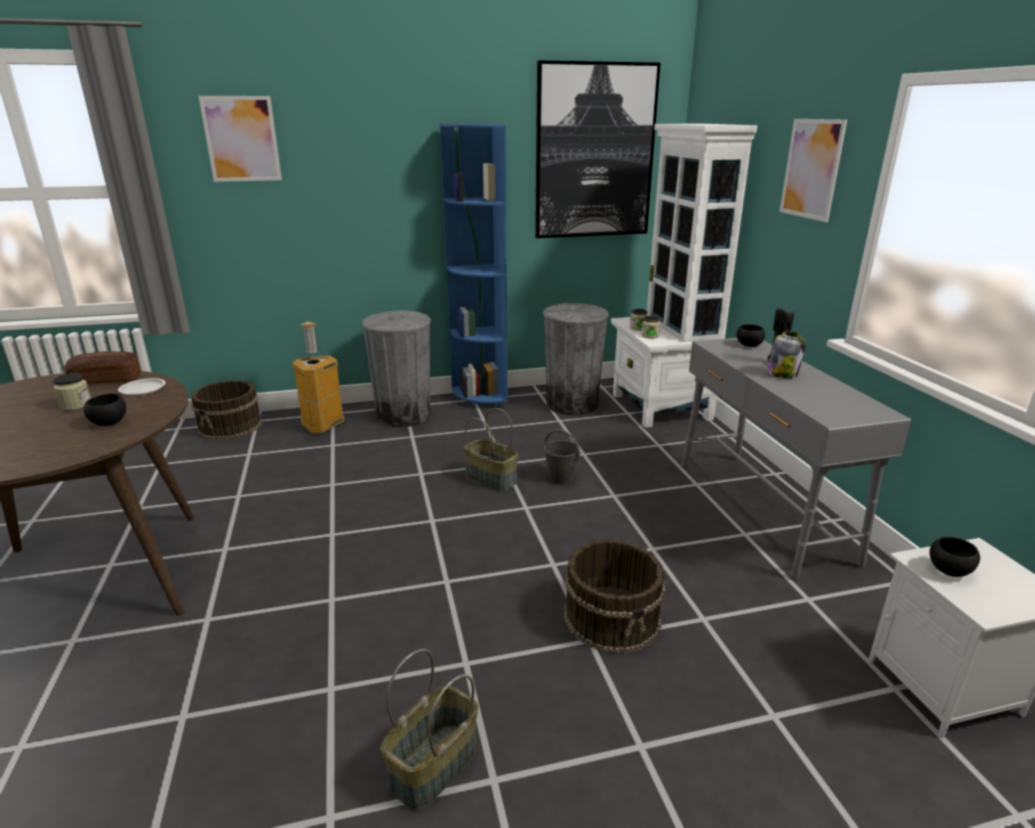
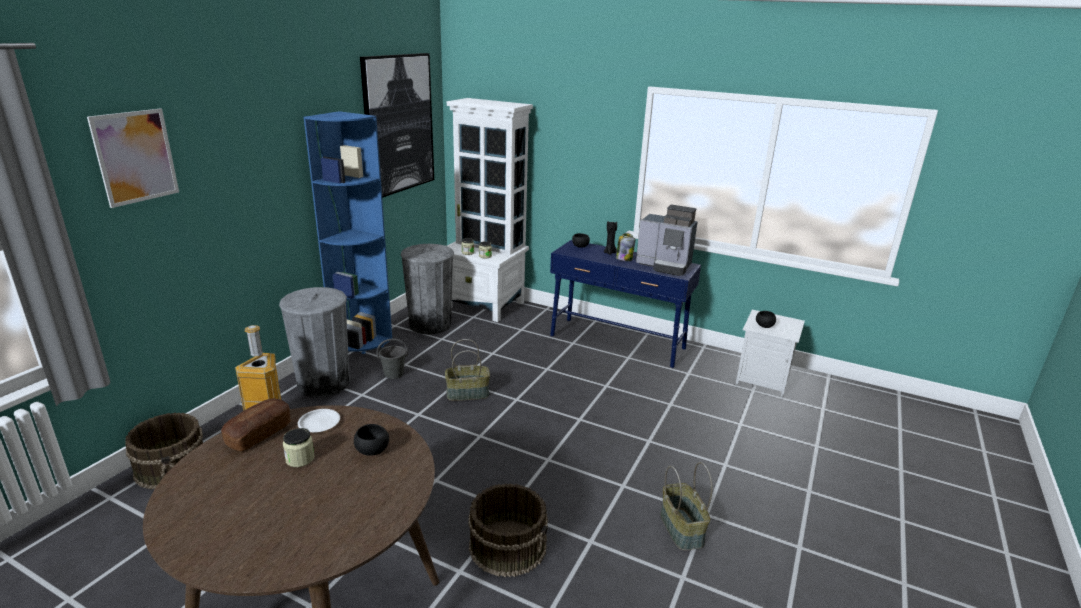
camera: 50 degrees left, 0 degrees up
(561, 478) = (505, 373): grey bucket -> grey bucket (394, 374)
(613, 617) = (641, 425): brown bucket -> brown bucket (508, 545)
(760, 510) = (616, 342): grey console table -> blue console table
(811, 169) = (586, 134): picture -> none
(832, 400) = (665, 266): none -> coffee machine

